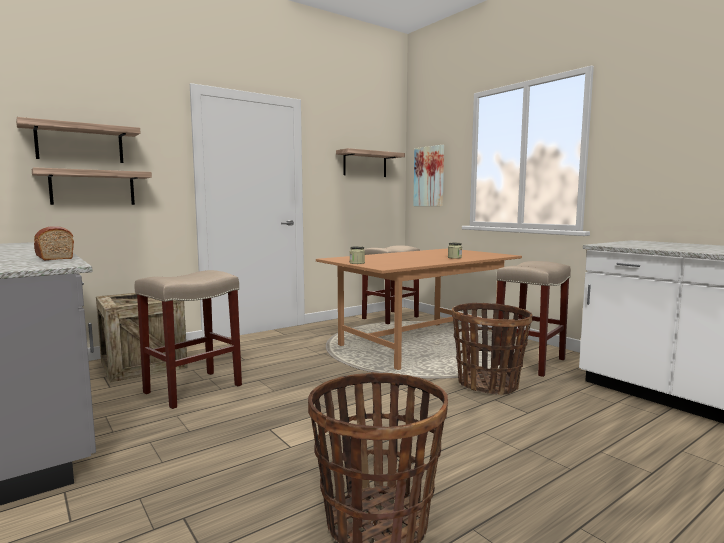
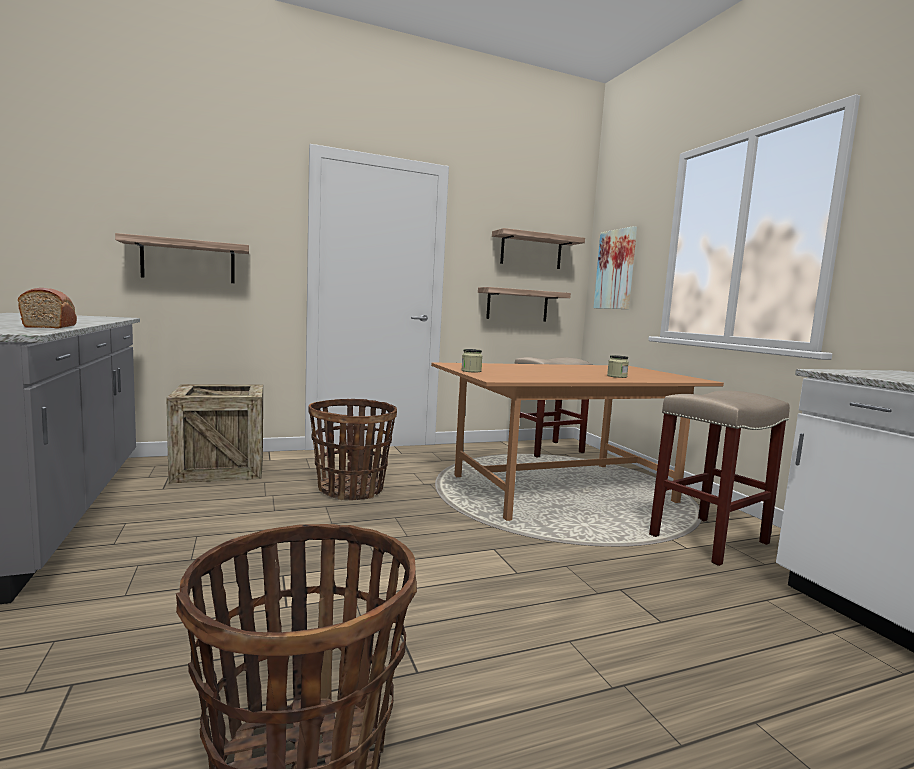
camera: 15 degrees right, 0 degrees up
(80, 143) = (177, 210): shelf -> shelf (517, 305)
(194, 388) = (245, 505): beige stool -> none
(488, 384) = (624, 563): basket -> basket (351, 489)

